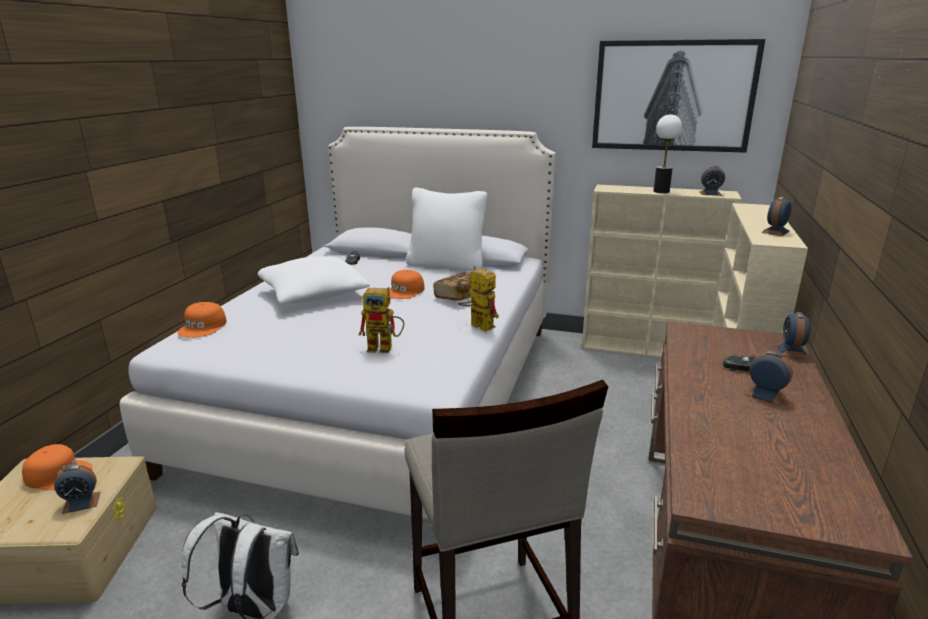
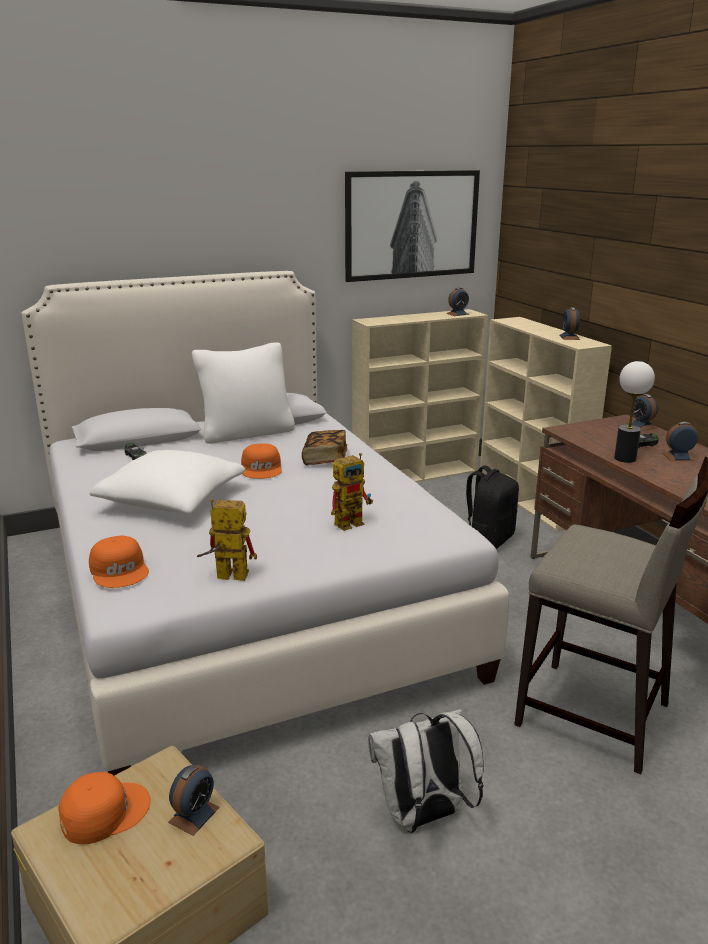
camera: 40 degrees left, 0 degrees up
(477, 325) = (388, 478): toy robot -> toy robot (225, 576)
(631, 426) = (488, 539): none -> black backpack
(661, 191) = (420, 318): table lamp -> table lamp (625, 458)

